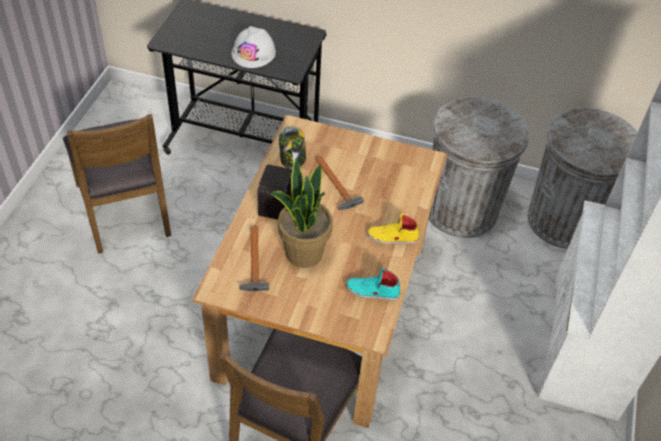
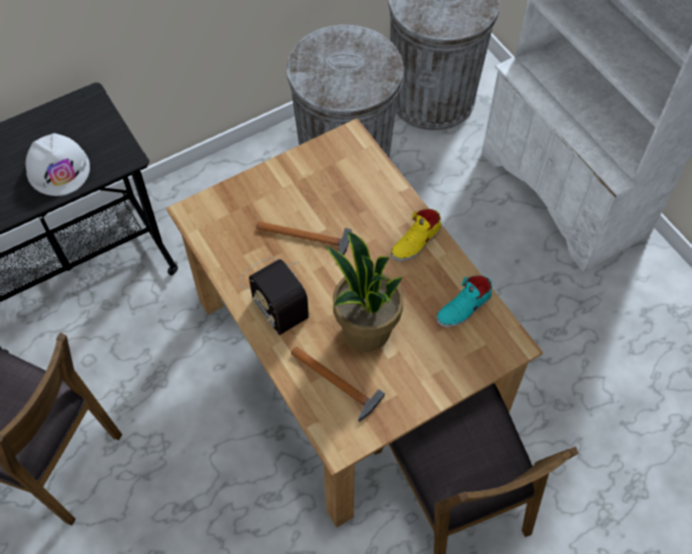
camera: 45 degrees left, 10 degrees up
(292, 159) = (235, 249): jar -> none

